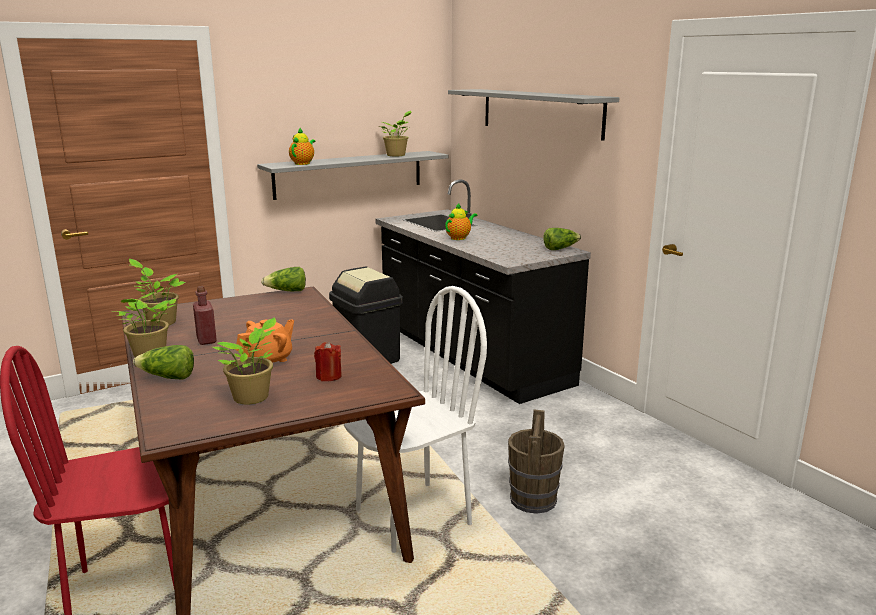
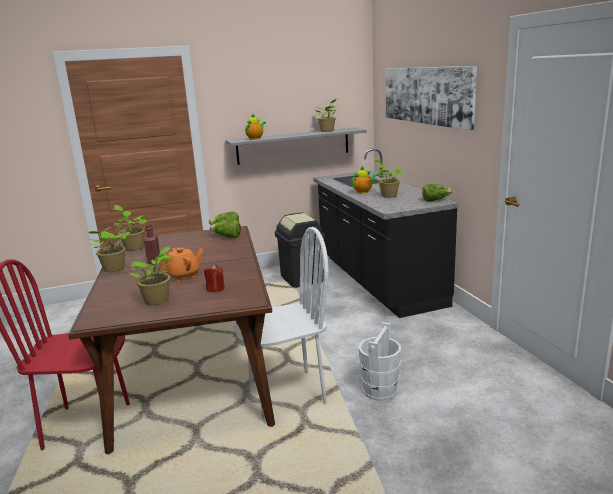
camera: 15 degrees right, 0 degrees up
(167, 377) = (115, 284): lettuce -> lettuce (227, 237)
(495, 243) = (387, 195): none -> potted plant
(533, 500) = (380, 390): brown bucket -> white bucket
(540, 112) = (426, 95): grey shelf -> picture

